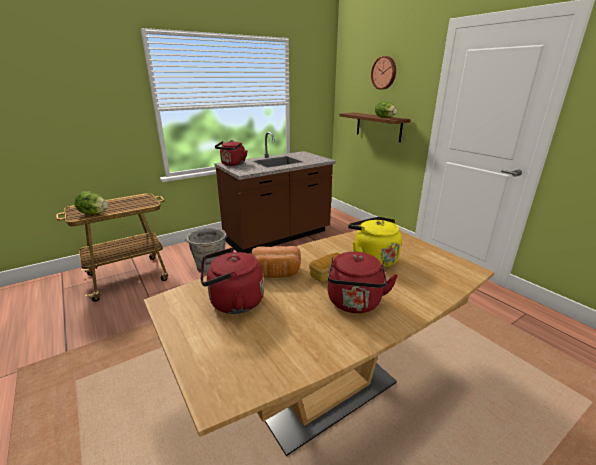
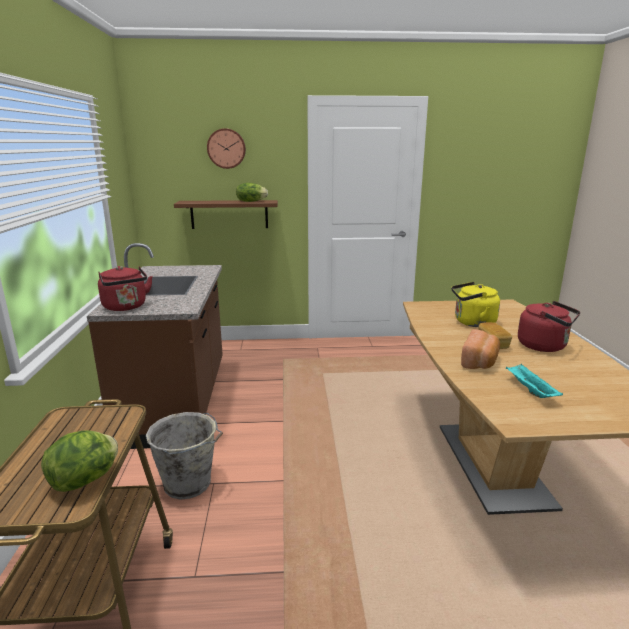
camera: 60 degrees left, 5 degrees down
(233, 302) = (529, 390): red kettle -> turquoise tray

